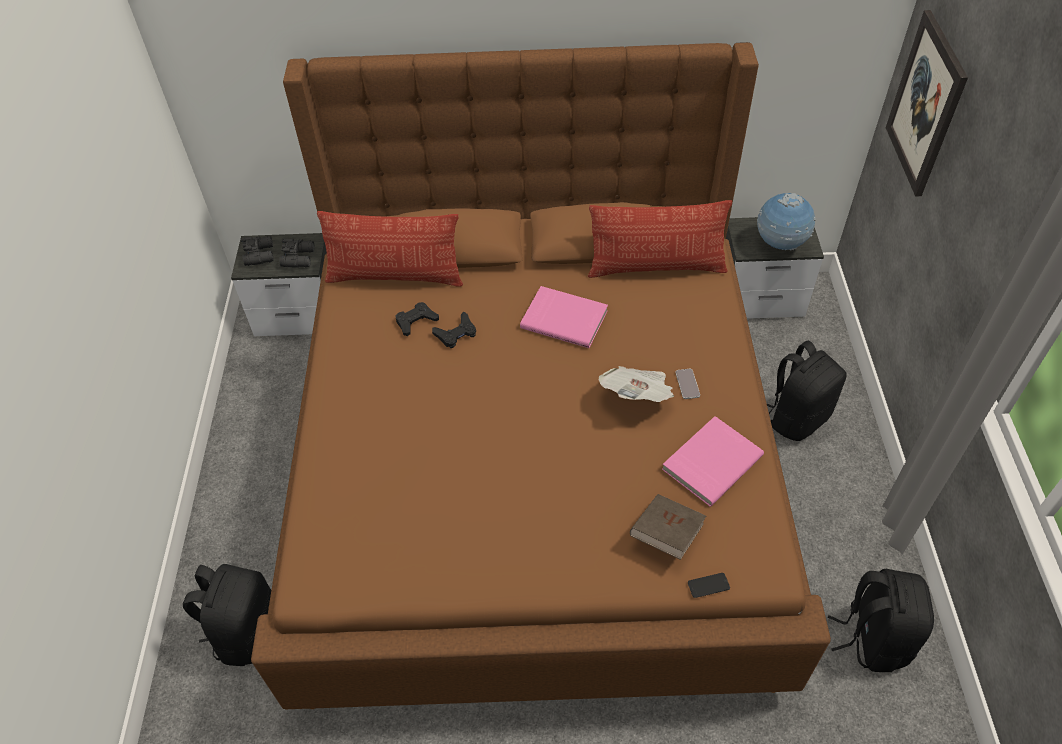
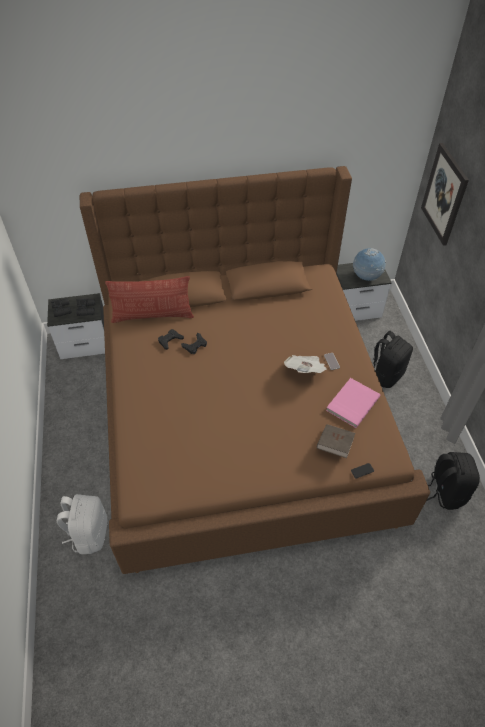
camera: 10 degrees left, 0 degrees up
(246, 631) = (89, 533): black backpack -> white backpack
(564, 318) = (256, 331): pink book -> none
(656, 267) = (302, 297): pillow -> none

